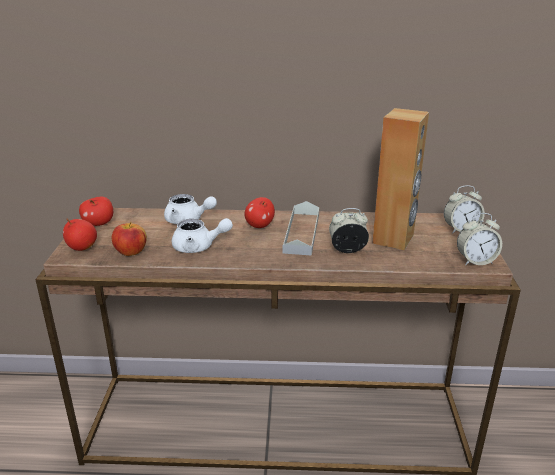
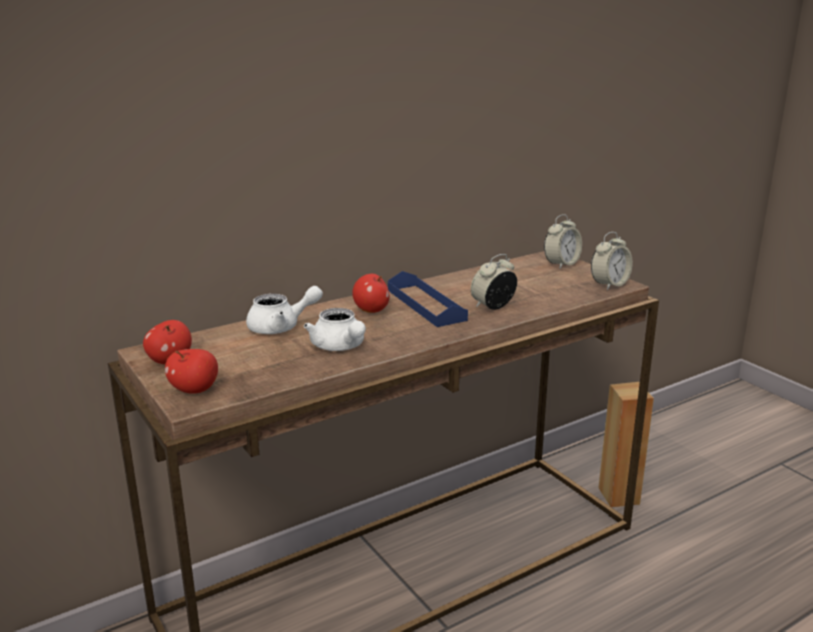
camera: 35 degrees left, 5 degrees down
(131, 252) = (267, 375): apple -> none
(199, 247) = (340, 347): white teapot -> white teapot turned 90 degrees clockwise
(302, 233) = (426, 305): grey tray -> blue tray
(393, 239) = (518, 286): brown speaker -> brown speaker (619, 496)

